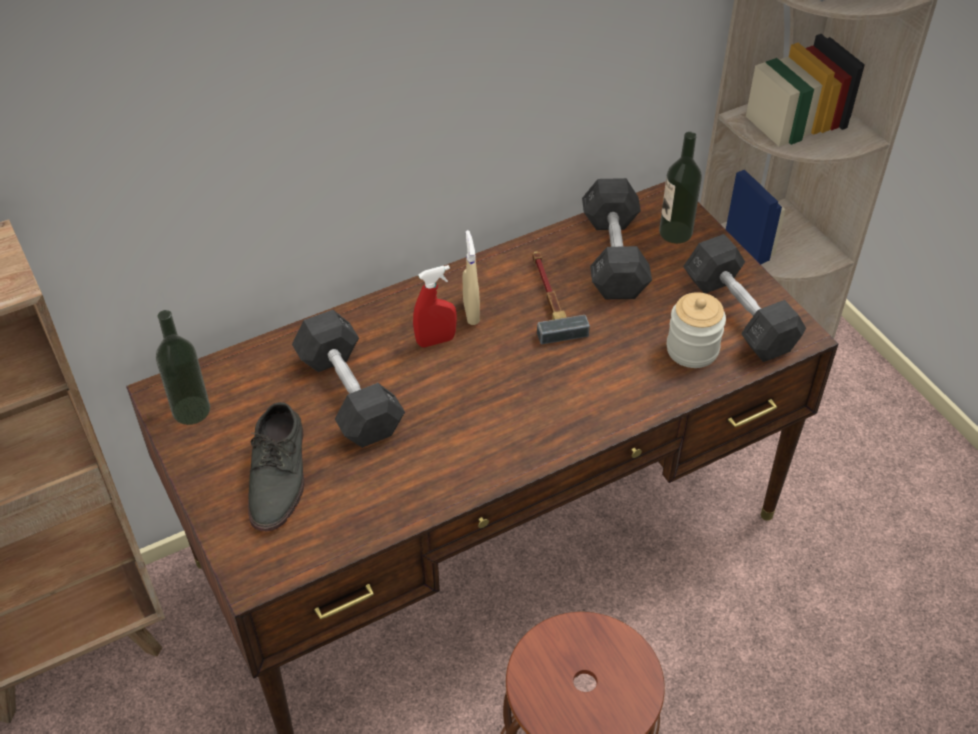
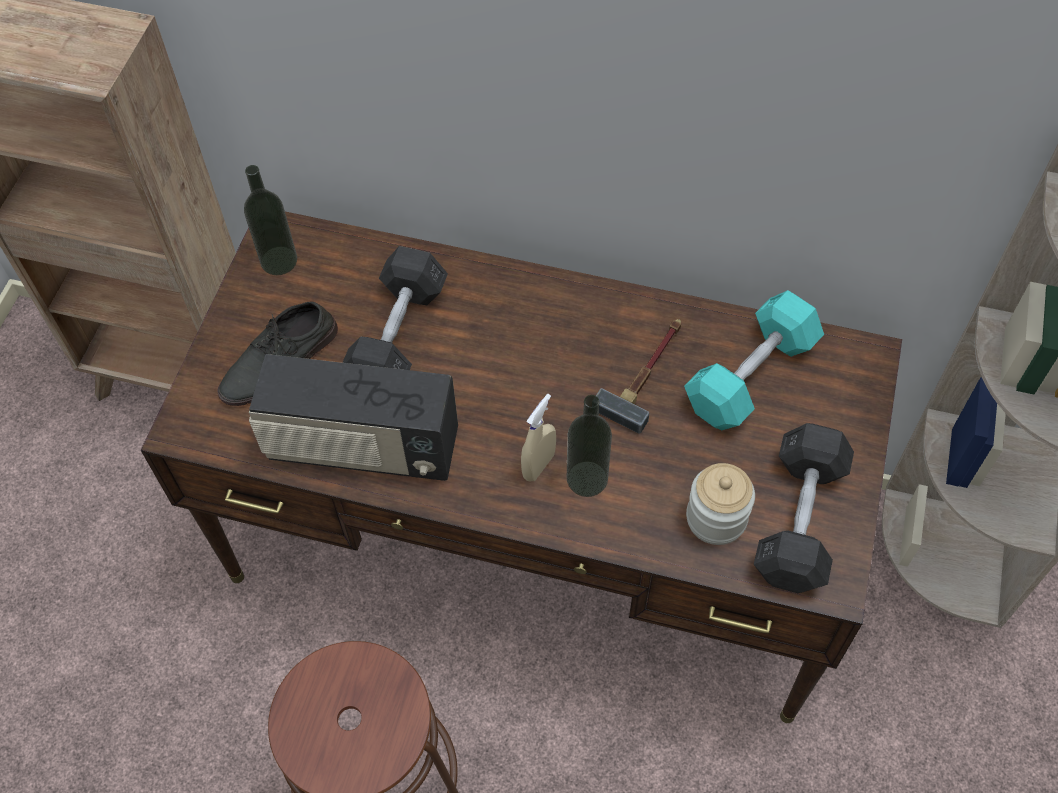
camera: 45 degrees right, 10 degrees up
(412, 482) = (362, 448): none -> radio
(436, 340) = (512, 340): red spray bottle -> none
(471, 313) = (568, 336): beige spray bottle -> beige spray bottle (538, 465)
(614, 256) = (750, 375): grey dumbbell -> turquoise dumbbell
(675, 232) = (836, 394): bottle -> bottle (587, 479)

